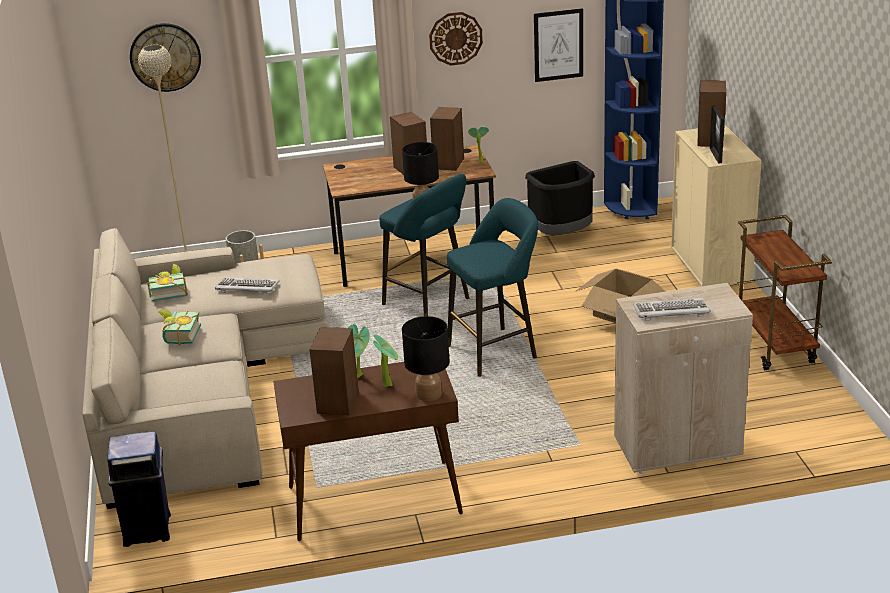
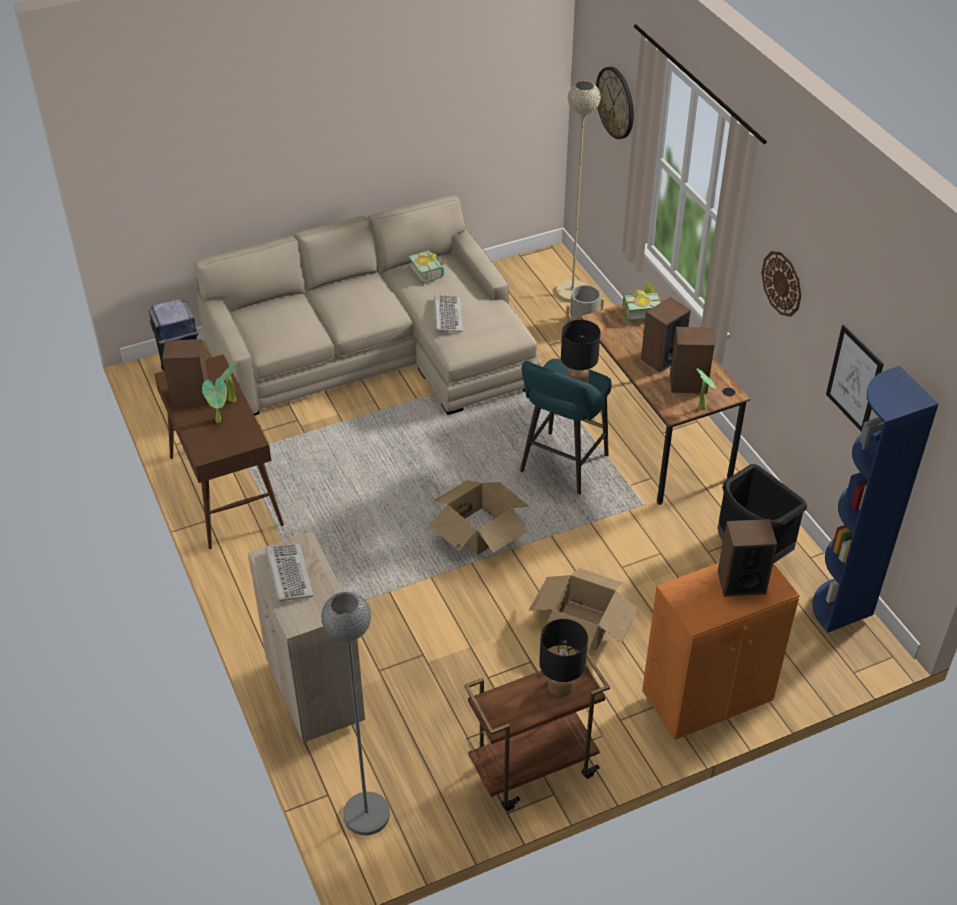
camera: 75 degrees right, 15 degrees up
(178, 336) = (351, 296): book -> book (640, 310)
(429, 394) = (204, 448): black table lamp -> black table lamp (561, 686)
(496, 350) = (479, 531): turquoise stool -> cardboard box
(711, 271) = (705, 702): beige cabinet -> orange cabinet
(715, 155) = (692, 590): picture frame -> none
(817, 432) = (366, 814): none -> grey floor lamp

